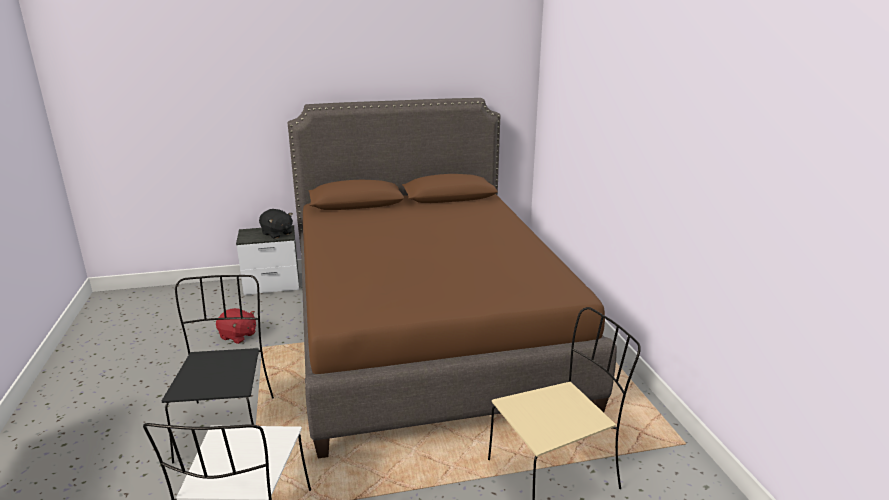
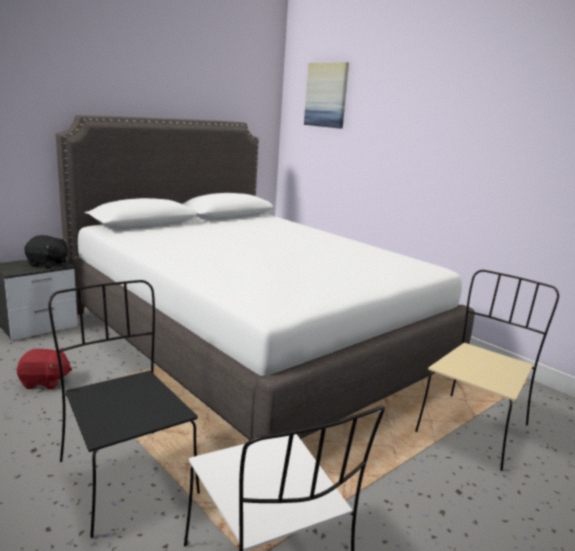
camera: 30 degrees left, 5 degrees down
(425, 331) = (249, 342): brown bed -> white bed
(566, 69) = (326, 95): none -> picture

